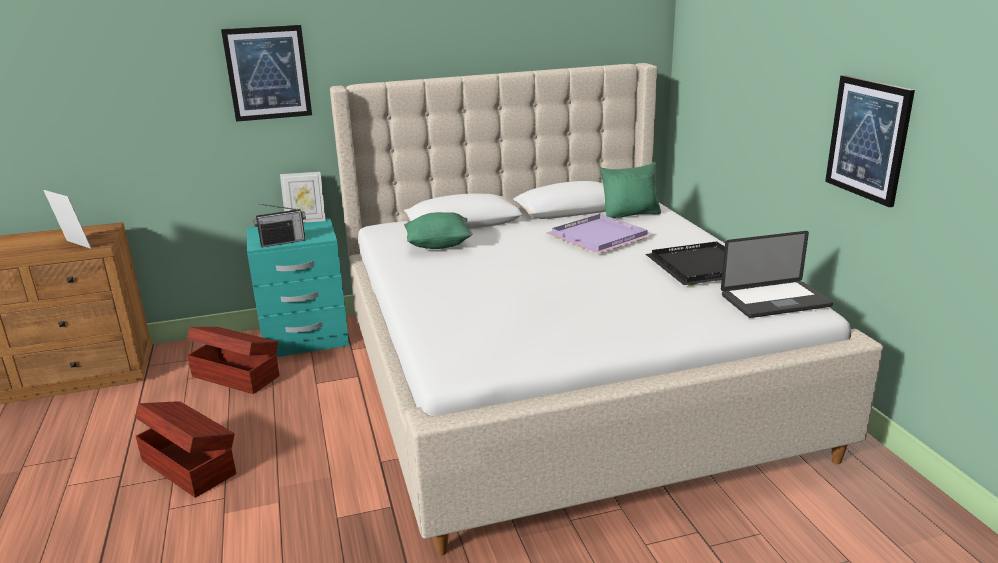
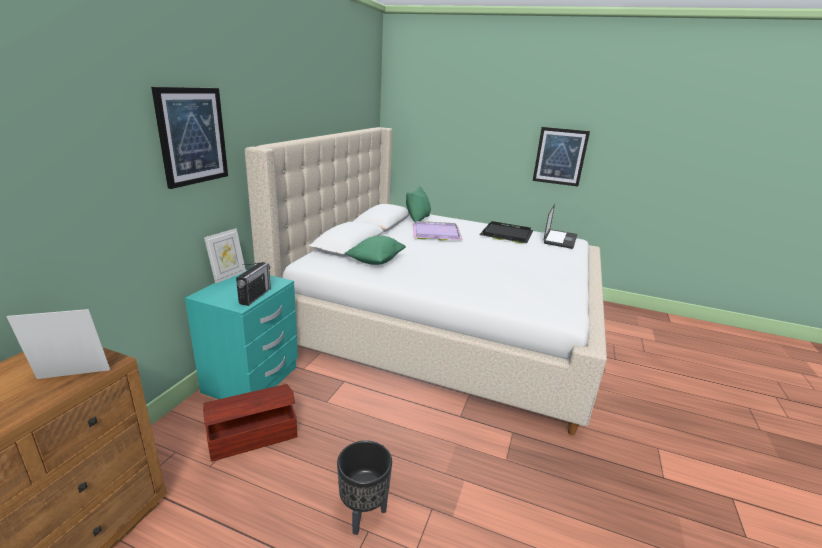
camera: 55 degrees left, 0 degrees up
(189, 466) = (363, 514): brown storage box -> black planter

